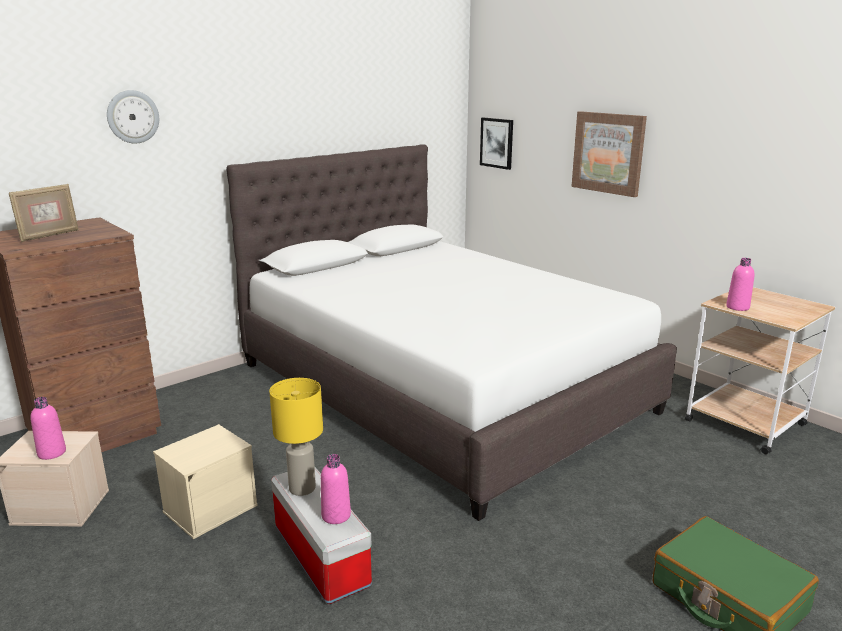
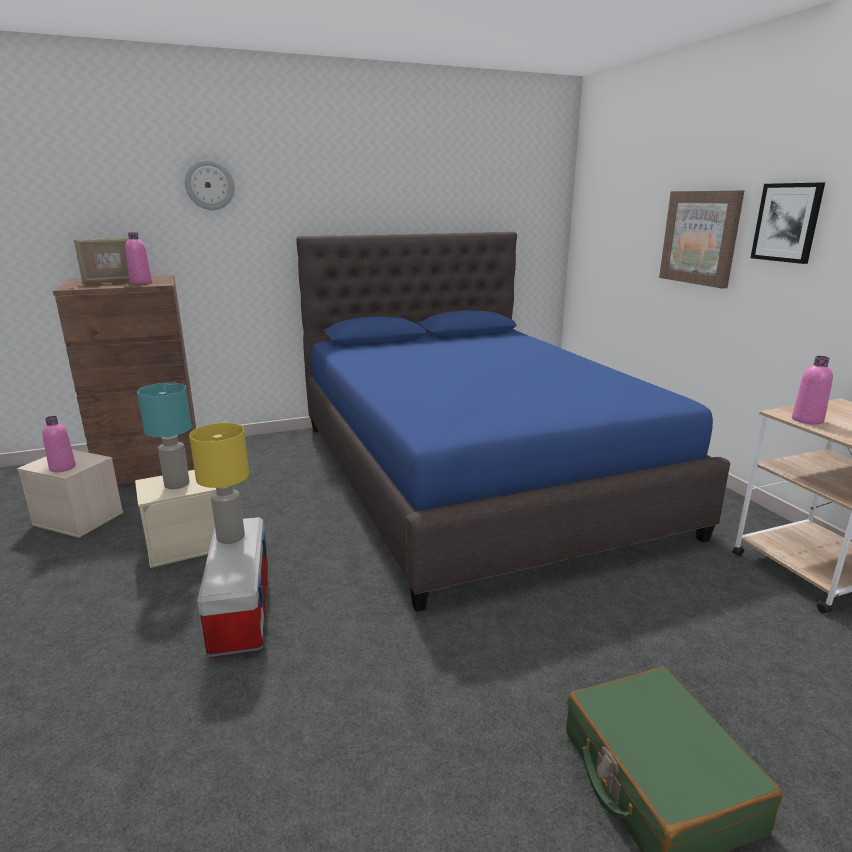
camera: 20 degrees right, 0 degrees up
(205, 447) = (177, 484): none -> turquoise table lamp
(336, 515) = (236, 569): pink bottle -> pink bottle (141, 282)
(440, 387) = (473, 474): white bed -> blue bed
(497, 143) = (595, 233): picture -> picture (787, 222)

